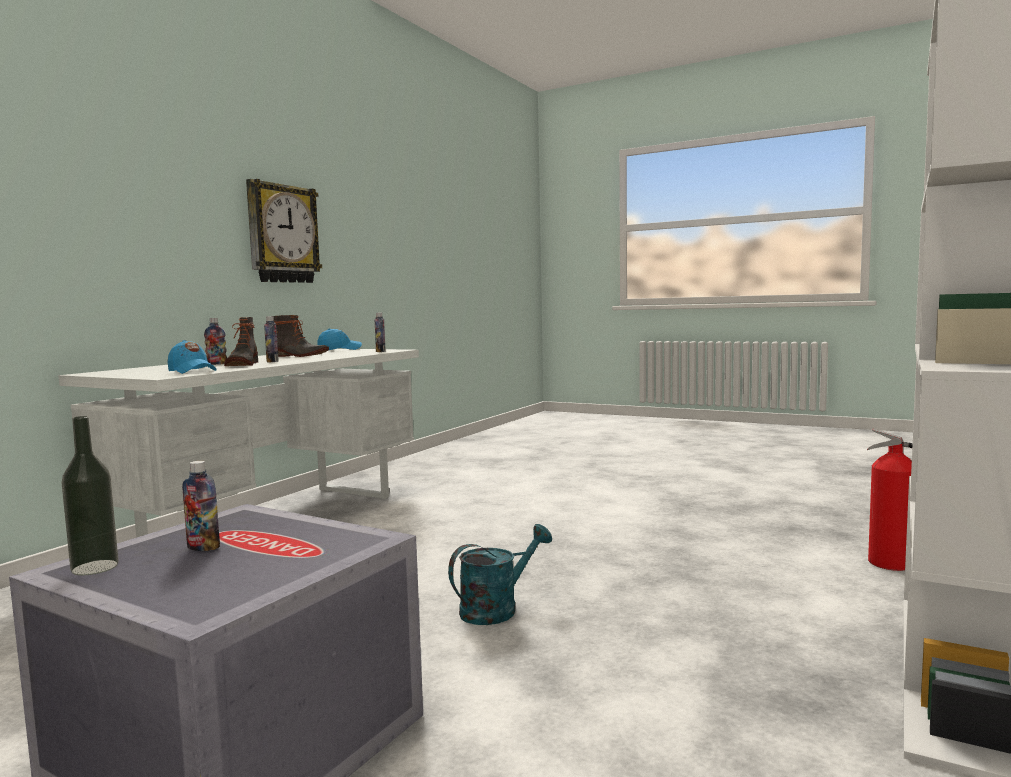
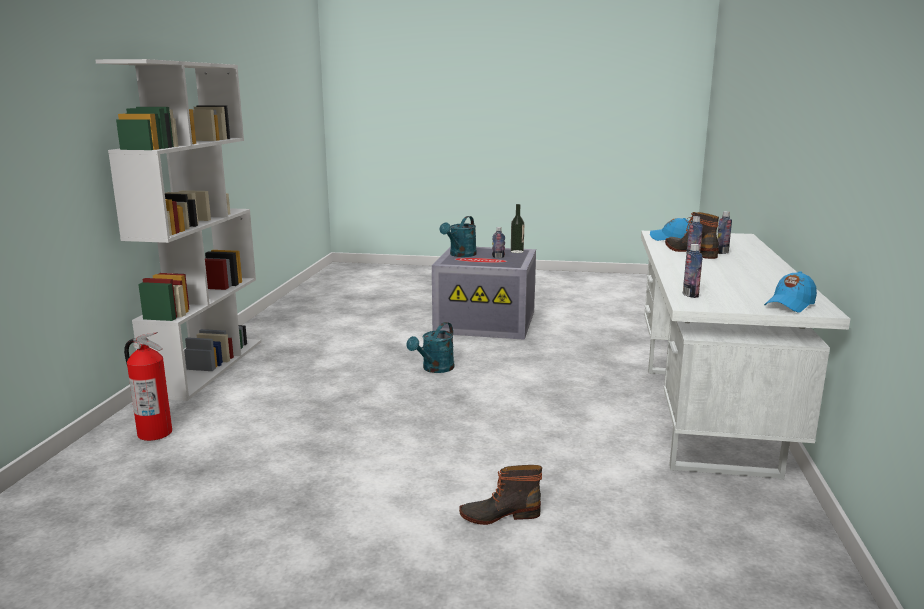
camera: 160 degrees right, 10 degrees up
(277, 568) = (460, 255): none -> turquoise watering can
(282, 234) = (850, 130): wall clock -> none
(298, 356) = (740, 276): boot -> boot (499, 514)

